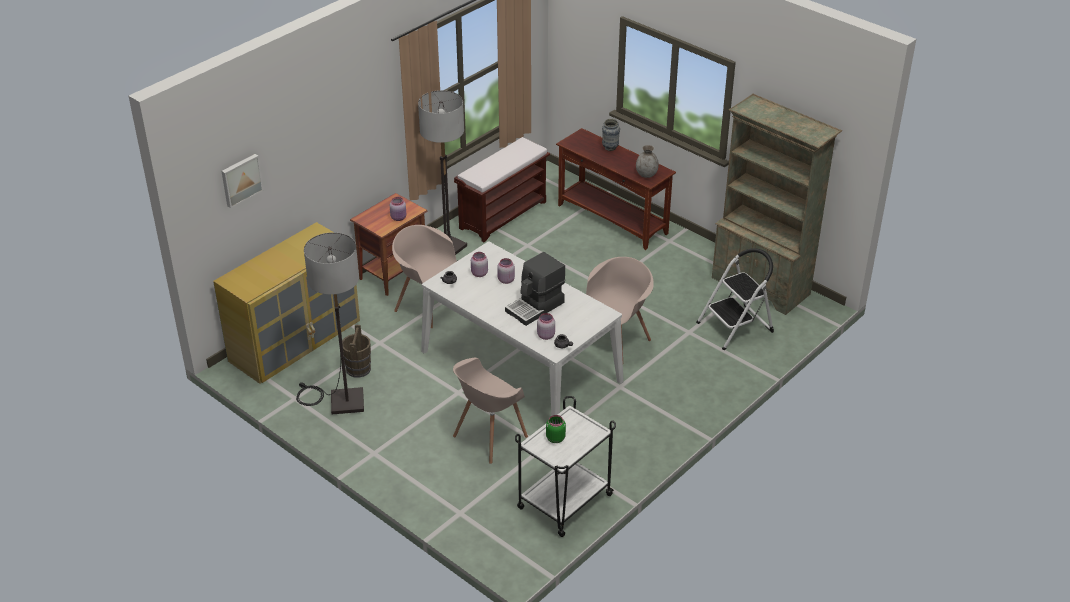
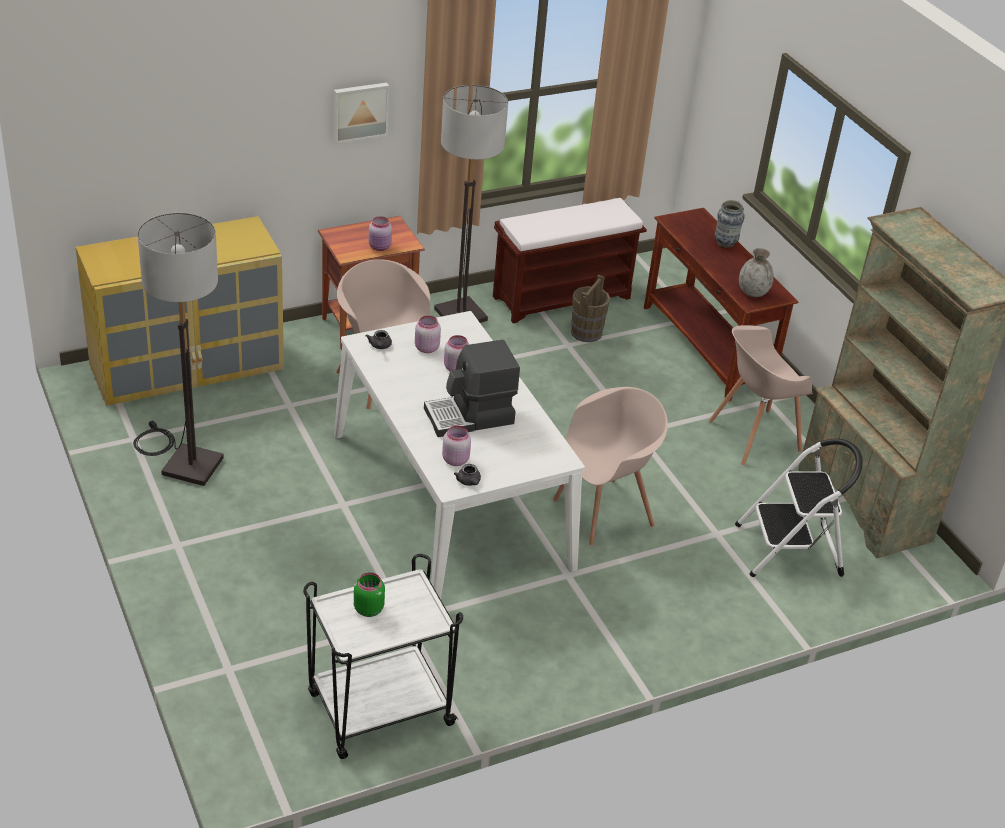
camera: 20 degrees right, 0 degrees up
(241, 180) = (140, 118): picture -> picture (360, 111)
(358, 369) = (238, 429): brown bucket -> brown bucket (586, 332)
(489, 437) = (341, 580): beige chair -> beige chair (753, 437)

